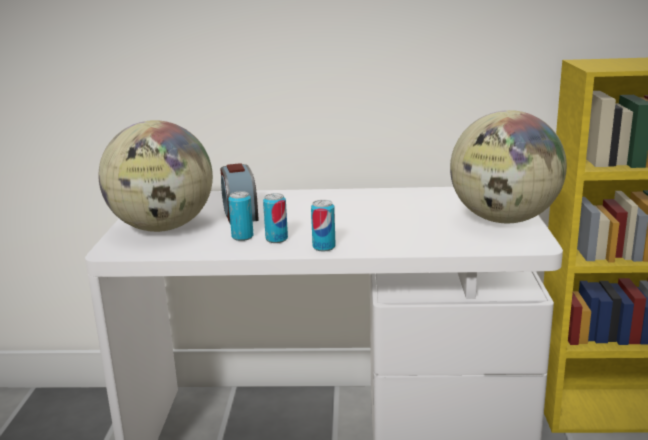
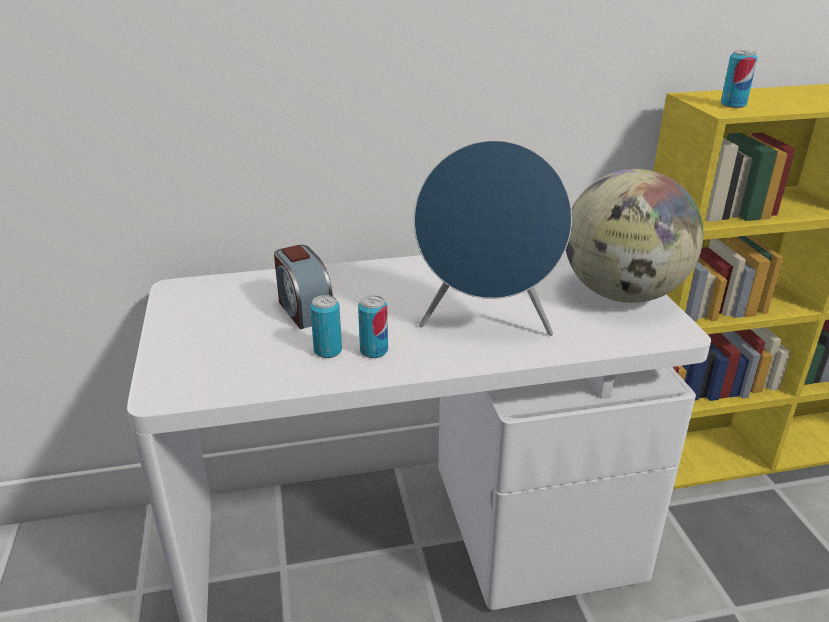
camera: 15 degrees left, 10 degrees up
(162, 228) = (212, 344): globe -> none
(324, 247) = (440, 359): can -> can (733, 105)
(375, 230) = (486, 323): none -> blue speaker

